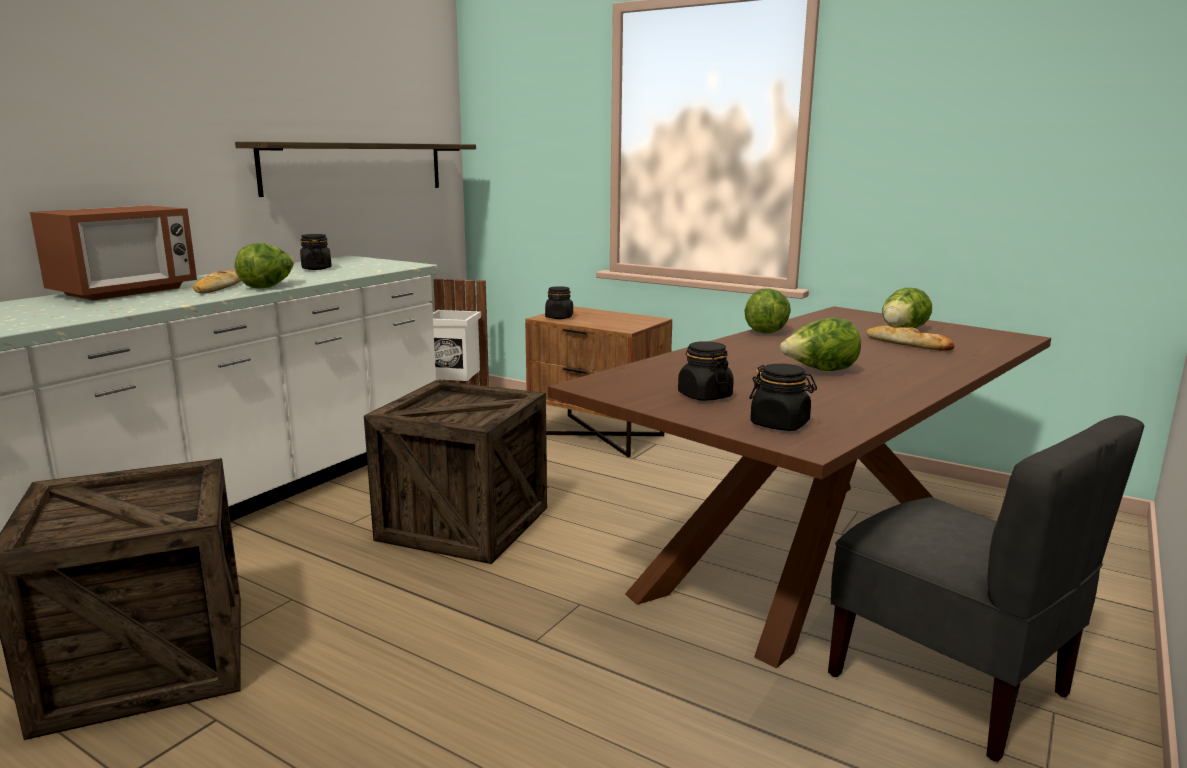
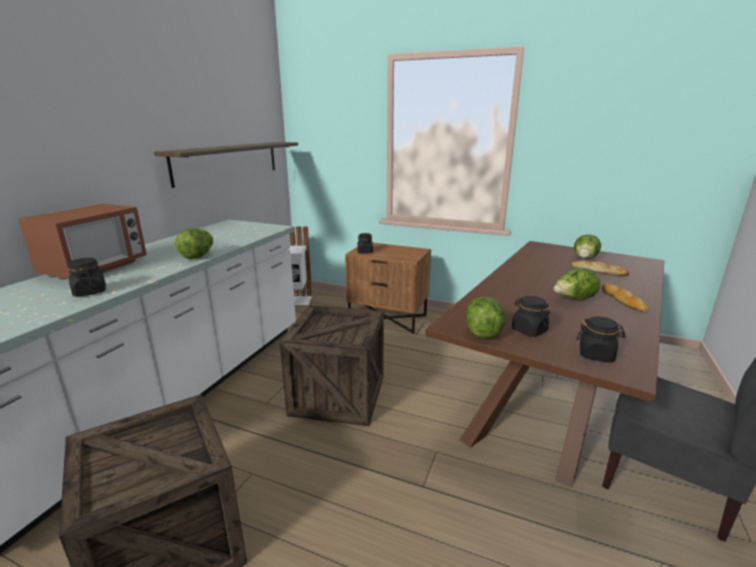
camera: 10 degrees left, 5 degrees up
(219, 287) = (163, 259): bread -> bread (622, 300)
(316, 268) = (217, 234): black jar -> black jar (90, 291)
(766, 331) = (513, 265): lettuce -> lettuce (483, 331)

